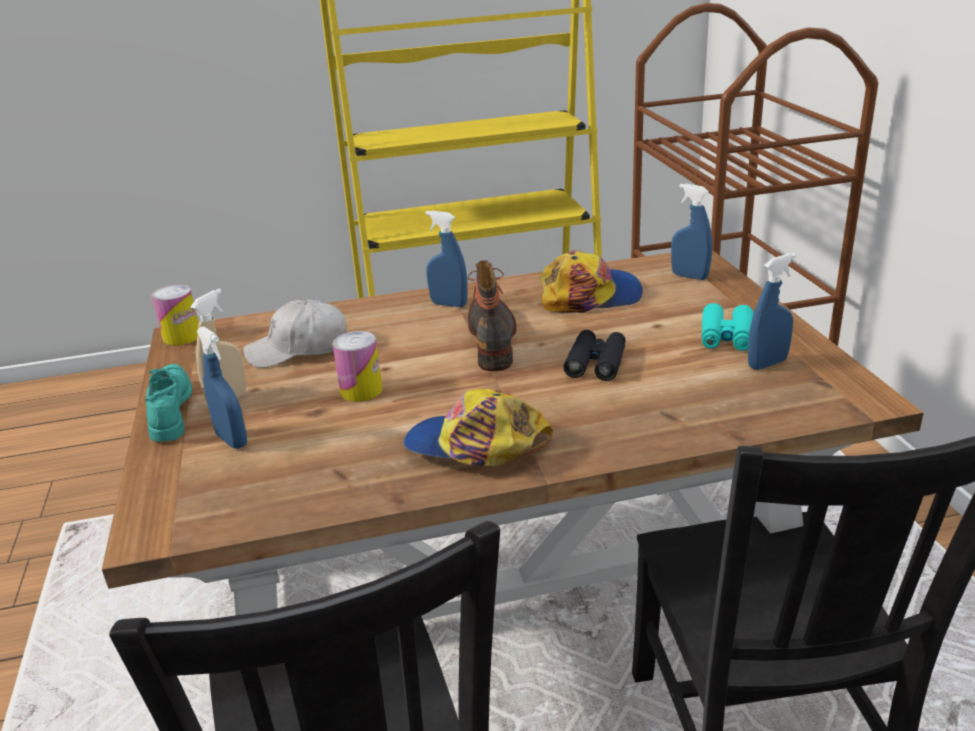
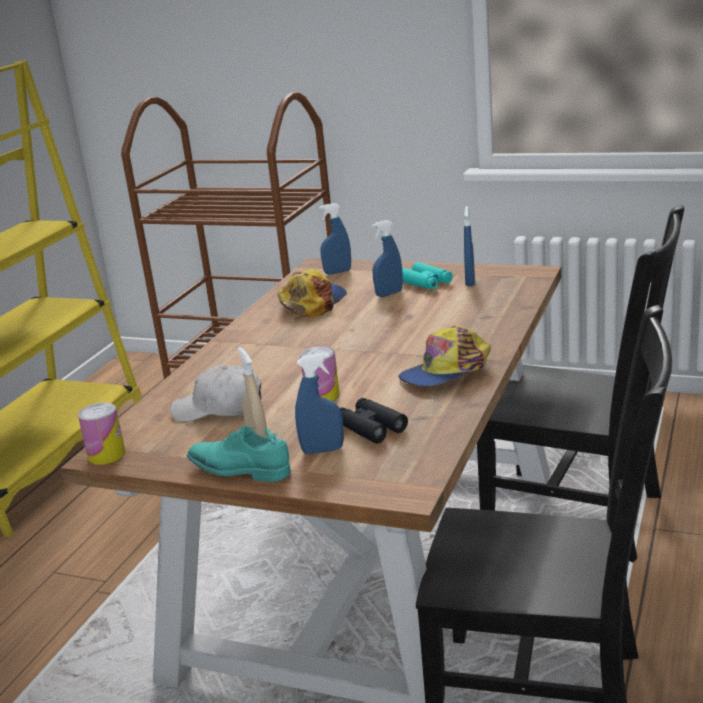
camera: 55 degrees left, 5 degrees down
(299, 349) = (219, 408): white cap -> white cap turned 75 degrees clockwise
(449, 304) = (243, 345): blue spray bottle -> blue spray bottle (389, 294)
(494, 339) = (321, 341): boot -> none
(596, 363) = (401, 320): black binoculars -> black binoculars (370, 427)

